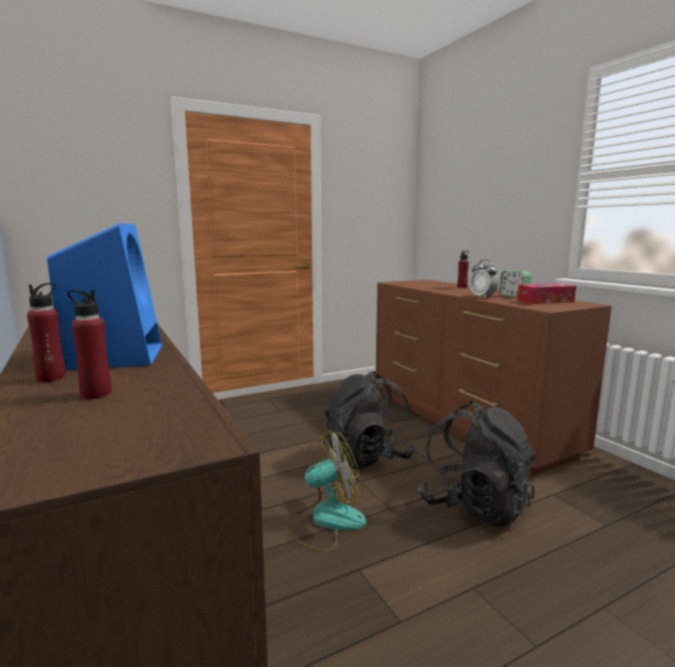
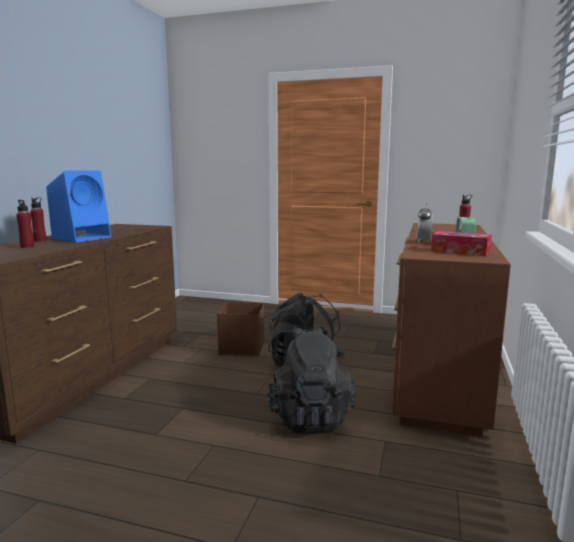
camera: 45 degrees right, 0 degrees up
(269, 465) = (242, 347): none -> brown storage box
(325, 521) = (213, 383): fan -> none

